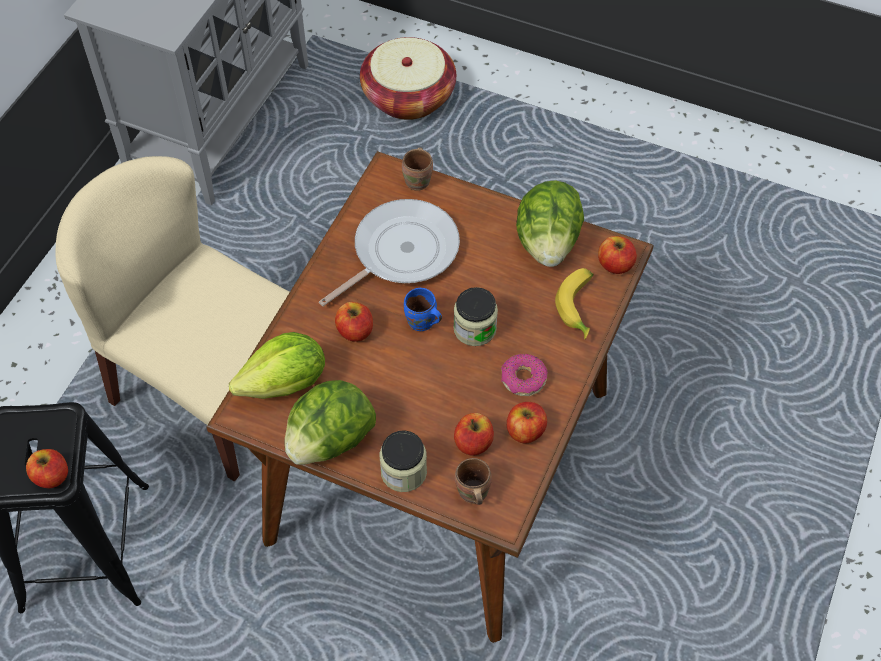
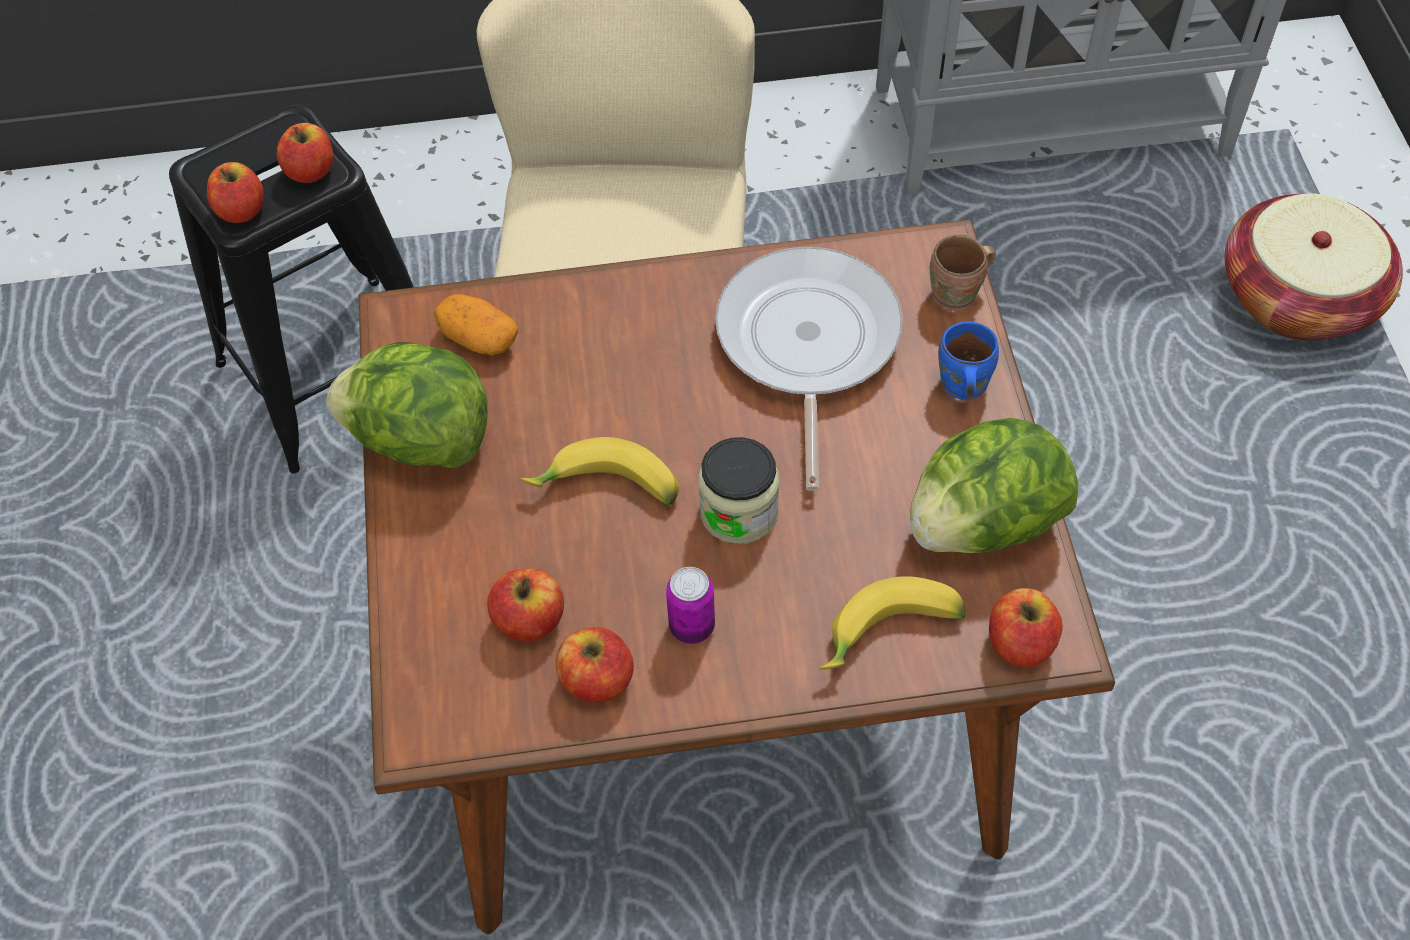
camera: 60 degrees right, 0 degrees up
(285, 384) = (479, 339): lettuce -> potato
(355, 331) = (625, 367): apple -> apple (311, 171)
(400, 252) = (806, 345): frying pan -> frying pan turned 105 degrees counterclockwise
(403, 472) = (422, 557): jar -> none
(421, 323) = (698, 439): blue mug -> blue mug (961, 386)
(423, 375) = (606, 490): none -> banana
(471, 494) = (437, 665): brown mug -> none
(523, 379) = (692, 626): donut -> can

